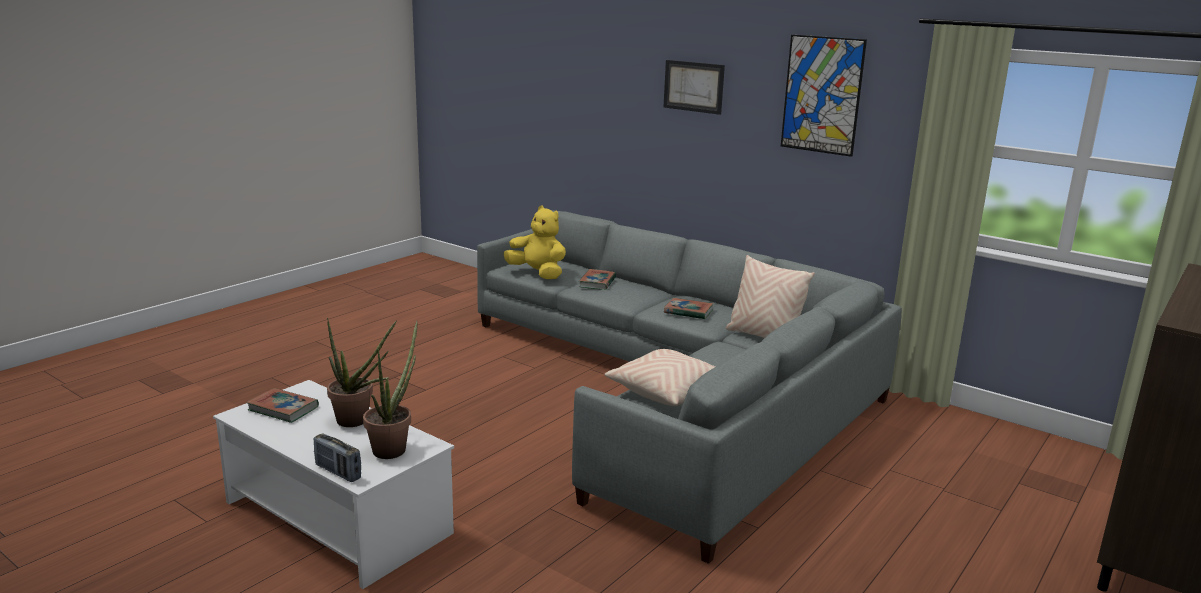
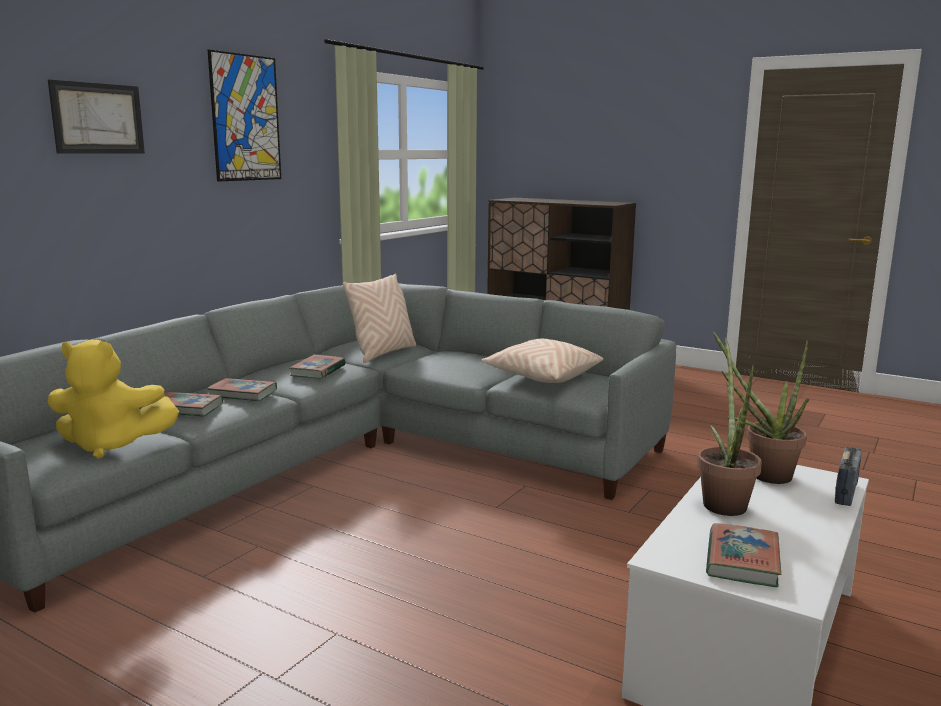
camera: 95 degrees left, 5 degrees down
(538, 274) = (112, 445): yellow plush toy -> yellow plush toy turned 120 degrees counterclockwise
(628, 294) = (243, 394): none -> book

